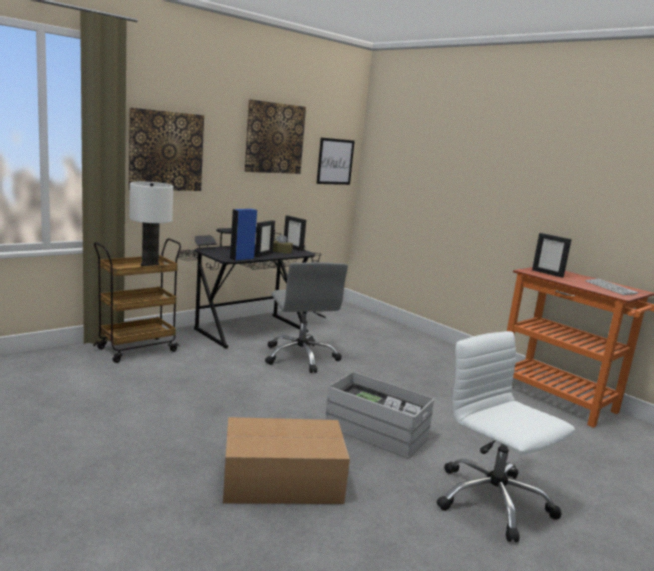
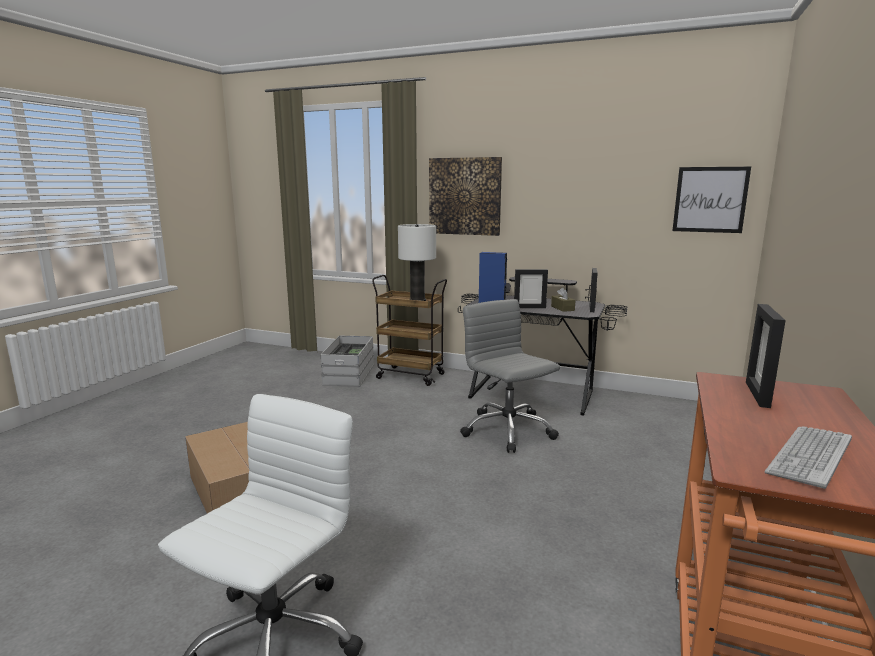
camera: 65 degrees right, 0 degrees up
(274, 138) = (598, 174): picture -> none
(301, 357) = (507, 430): grey office chair -> grey office chair turned 105 degrees clockwise
(376, 431) = (382, 514): grey storage box -> grey storage box (350, 374)

